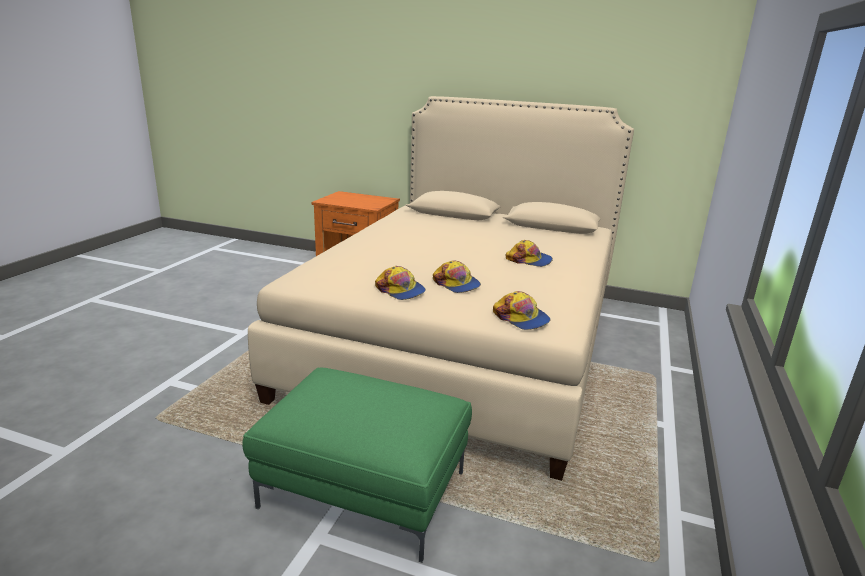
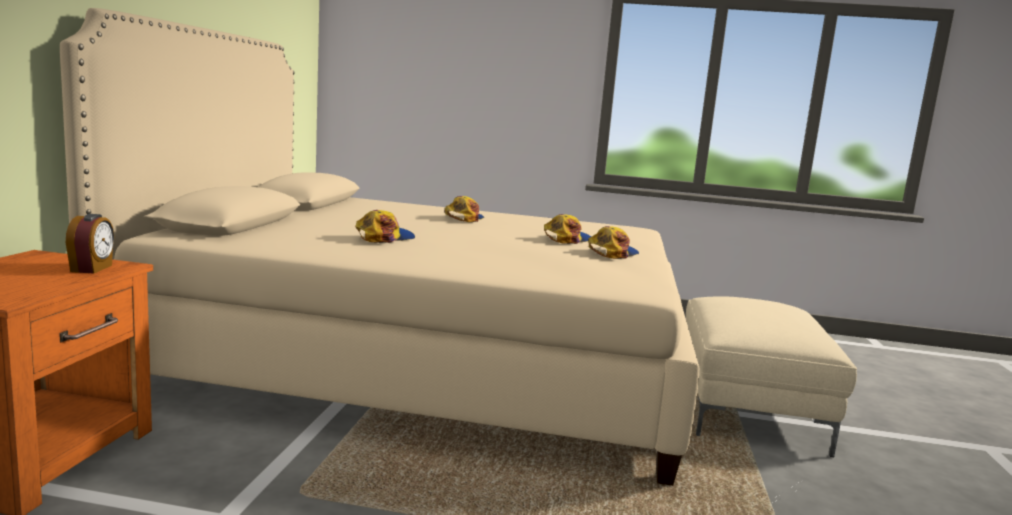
camera: 100 degrees left, 10 degrees down
(366, 489) = (746, 408): green ottoman -> beige ottoman
(367, 205) = (92, 268): none -> alarm clock
(521, 318) = (628, 231): cap -> cap (384, 237)

